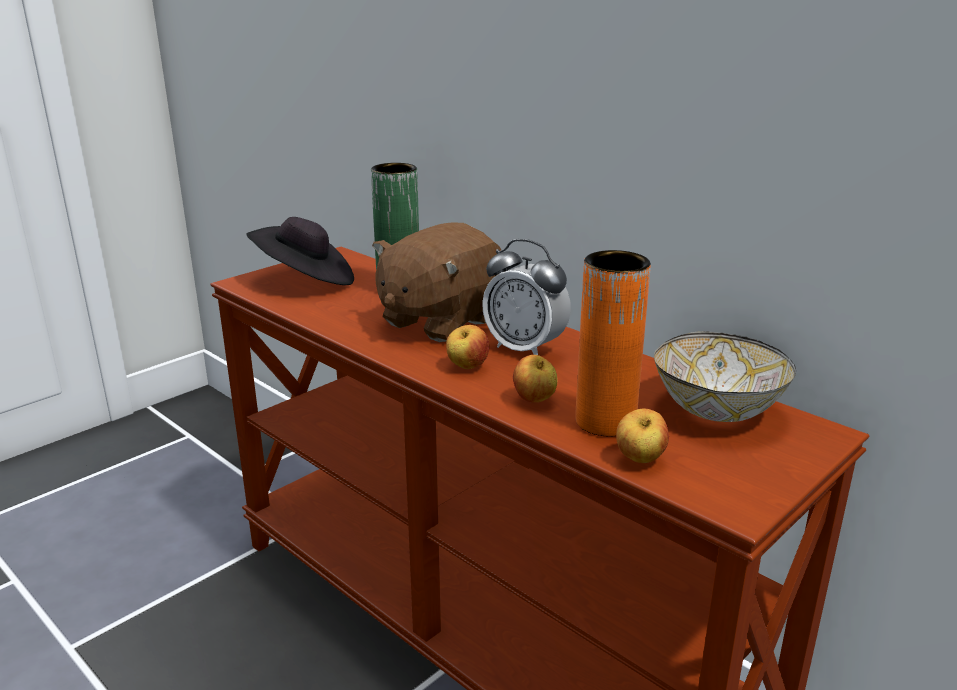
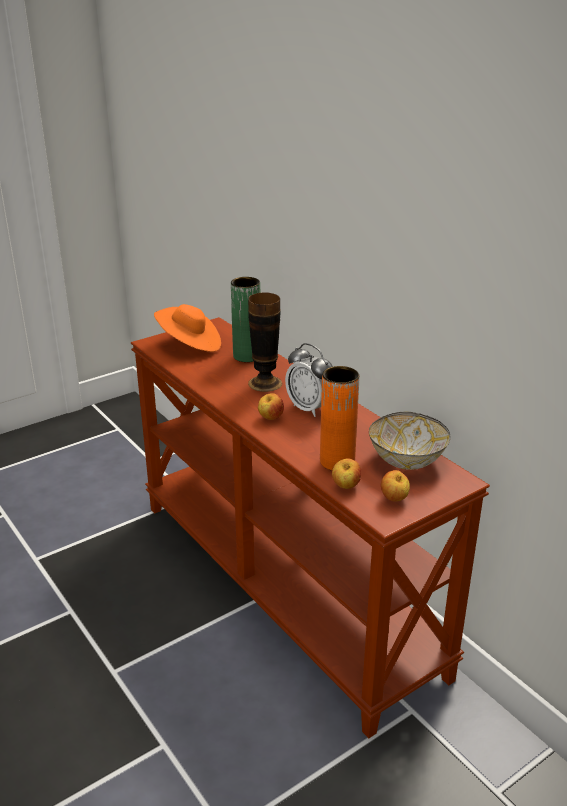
camera: 10 degrees right, 5 degrees up
(305, 280) = (189, 344): black hat -> orange hat
(439, 320) = (265, 383): brown plush toy -> vase
(535, 400) = (302, 444): apple -> apple (394, 499)

